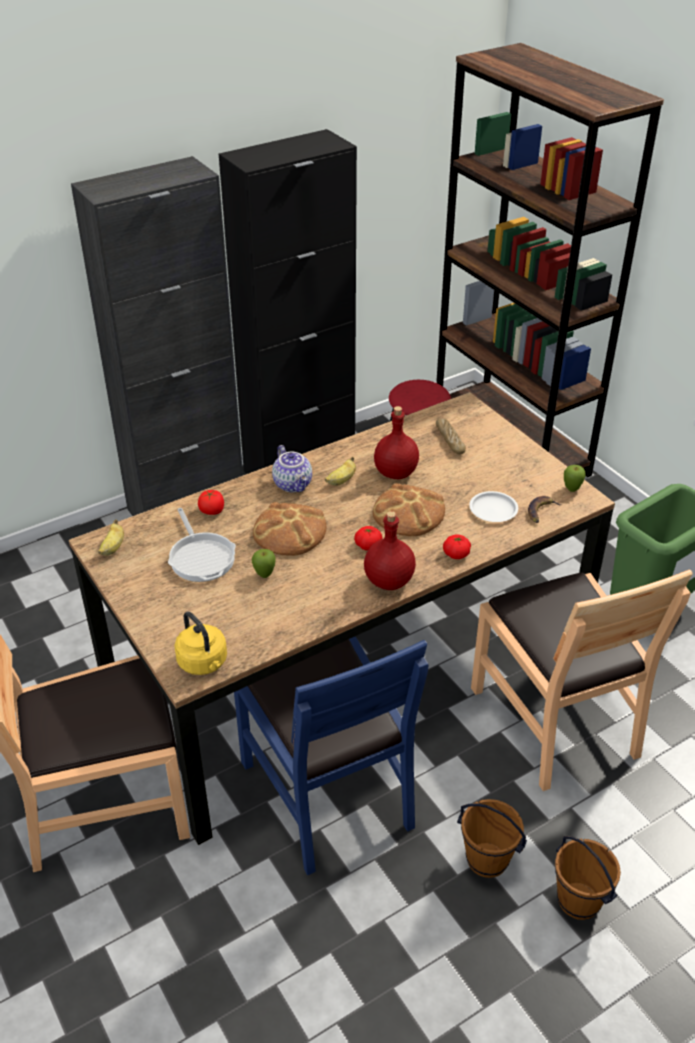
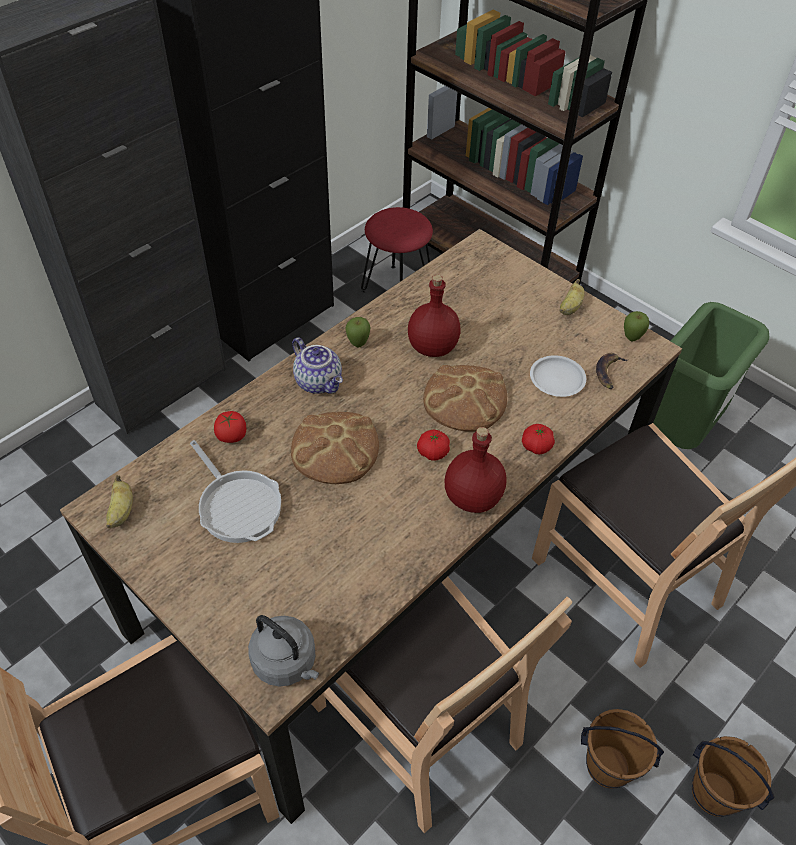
camera: 15 degrees left, 10 degrees up
(204, 663) = (287, 663): yellow kettle -> grey kettle
(264, 575) = (323, 517): apple -> apple (358, 344)
(328, 792) = (417, 720): blue chair -> brown chair
(341, 481) = (374, 368): banana -> banana (570, 308)
(450, 440) = (479, 295): bread -> none

